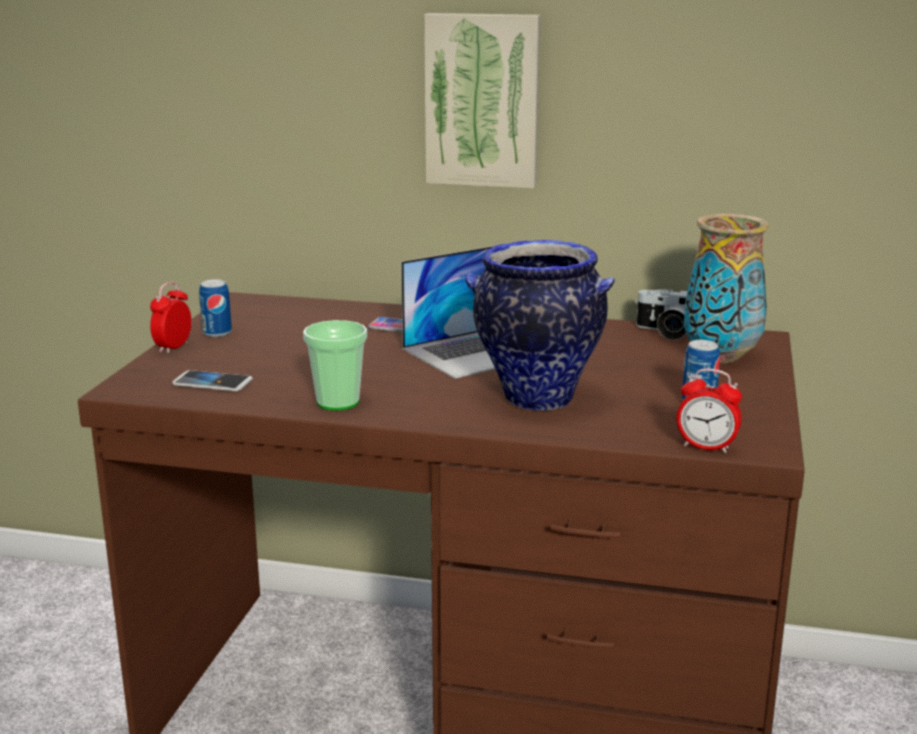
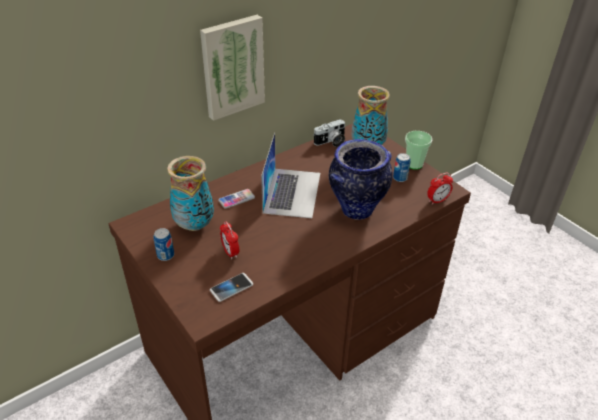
camera: 50 degrees left, 20 degrees up
(173, 347) = (166, 279): alarm clock -> alarm clock (230, 252)
(303, 326) = (194, 225): none -> vase
(338, 402) = (299, 262): cup -> cup (414, 164)

